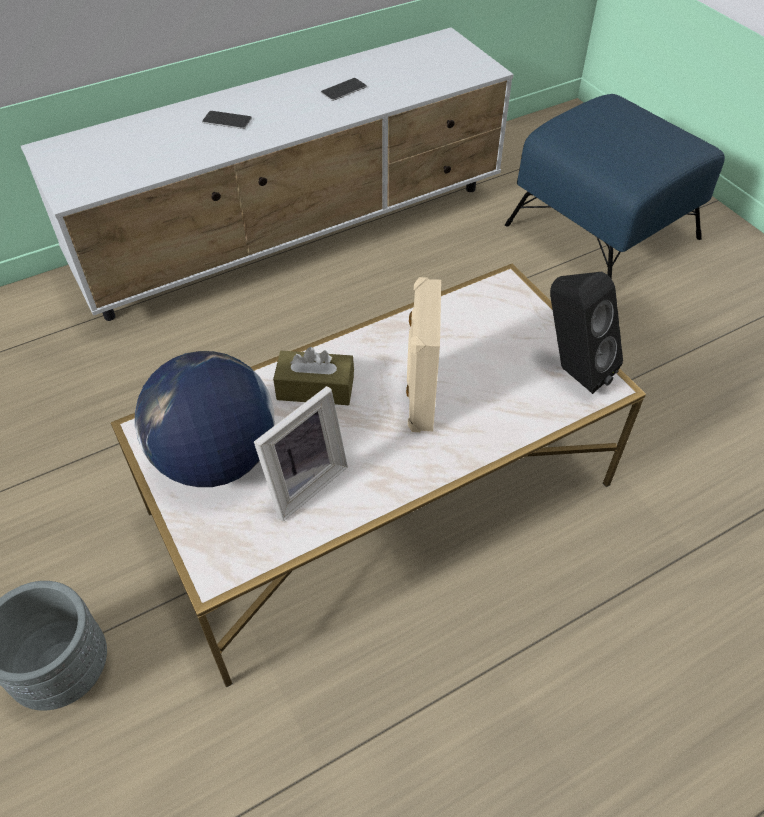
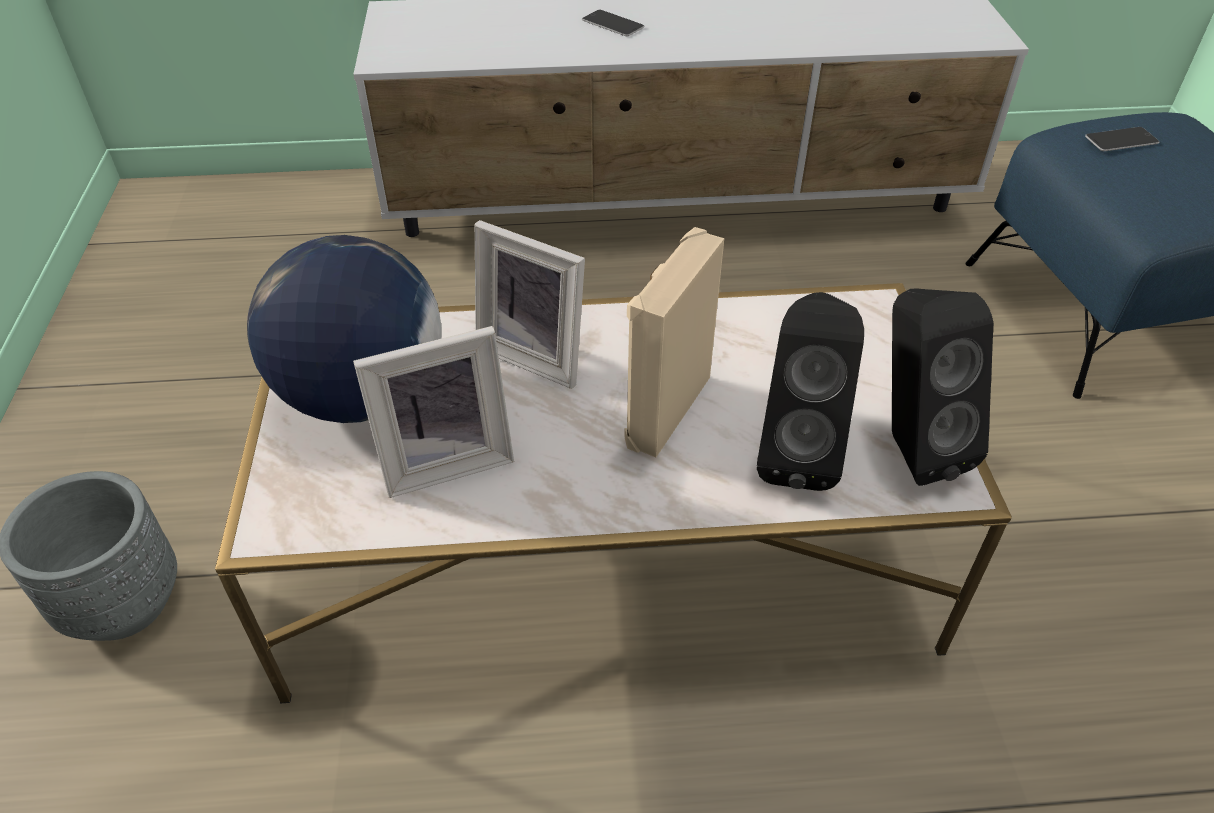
camera: 25 degrees right, 5 degrees down
(315, 388) = (537, 354): brown tissue box -> picture frame
(343, 89) = (780, 20): phone -> phone (1121, 139)
(511, 397) = (796, 452): none -> black speaker

